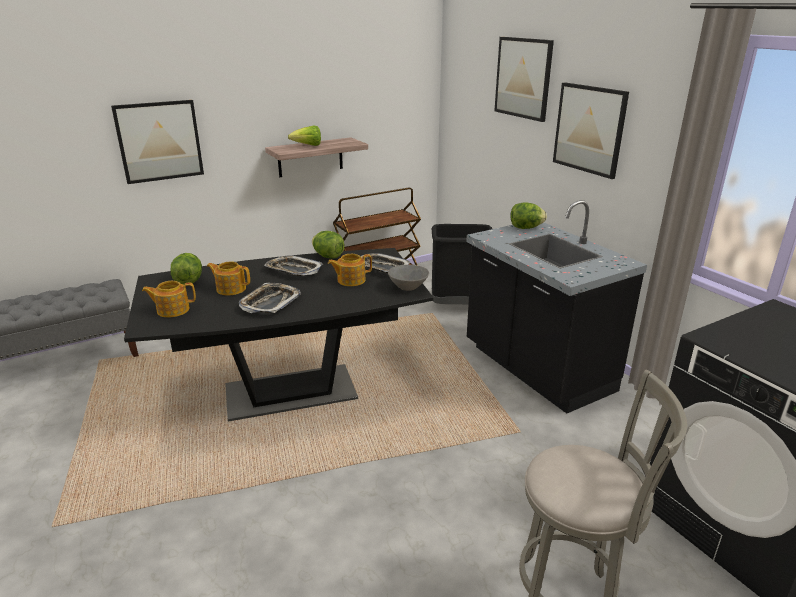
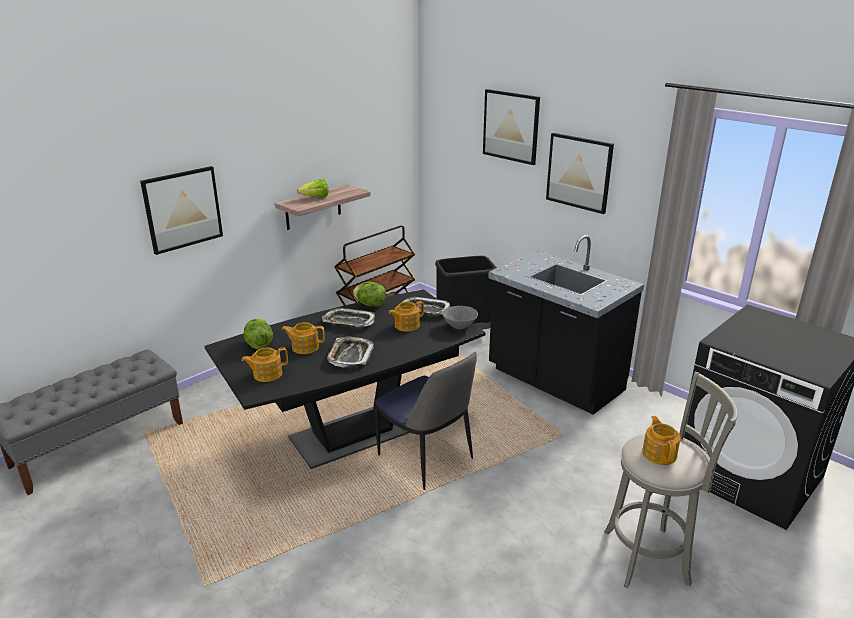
camera: 15 degrees left, 0 degrees up
(352, 432) = (427, 459): none -> chair
(525, 228) = (533, 260): lettuce -> none
(576, 475) = (659, 454): none -> teapot

